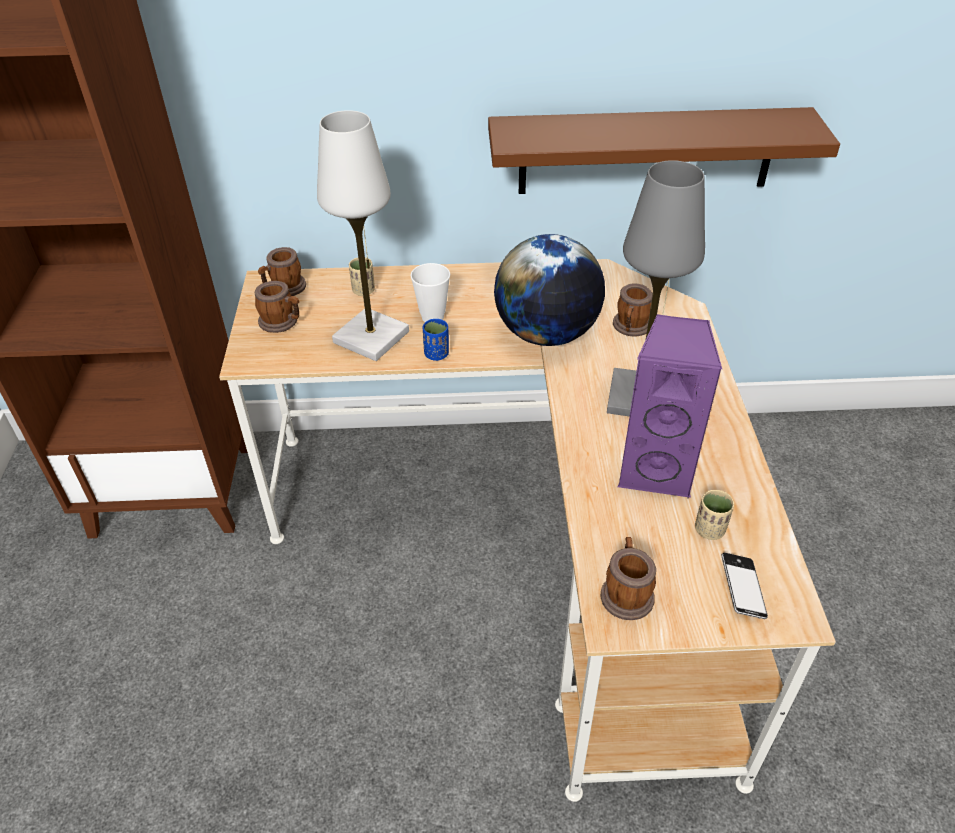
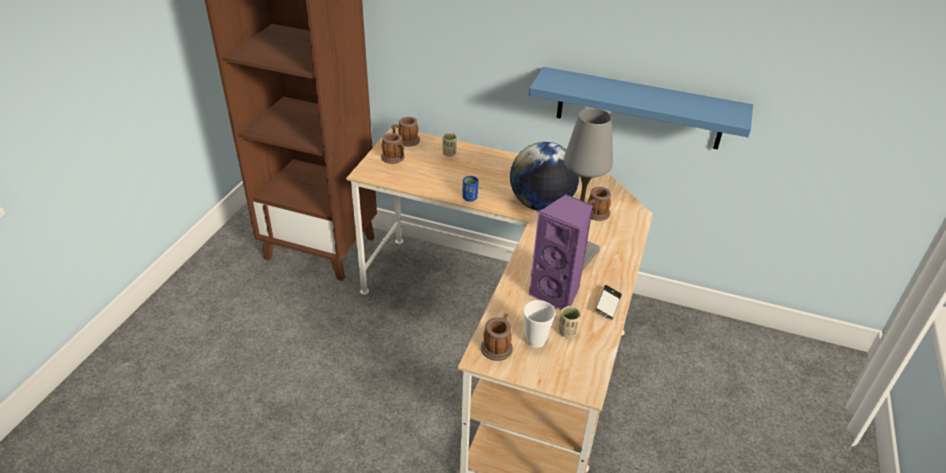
camera: 20 degrees right, 5 degrees down
(371, 337) = (438, 179): white table lamp -> none
(432, 317) = (480, 177): cup -> cup (535, 341)
(646, 151) = (639, 109): brown shelf -> blue shelf
(742, 589) = (565, 366): phone -> phone (608, 305)

